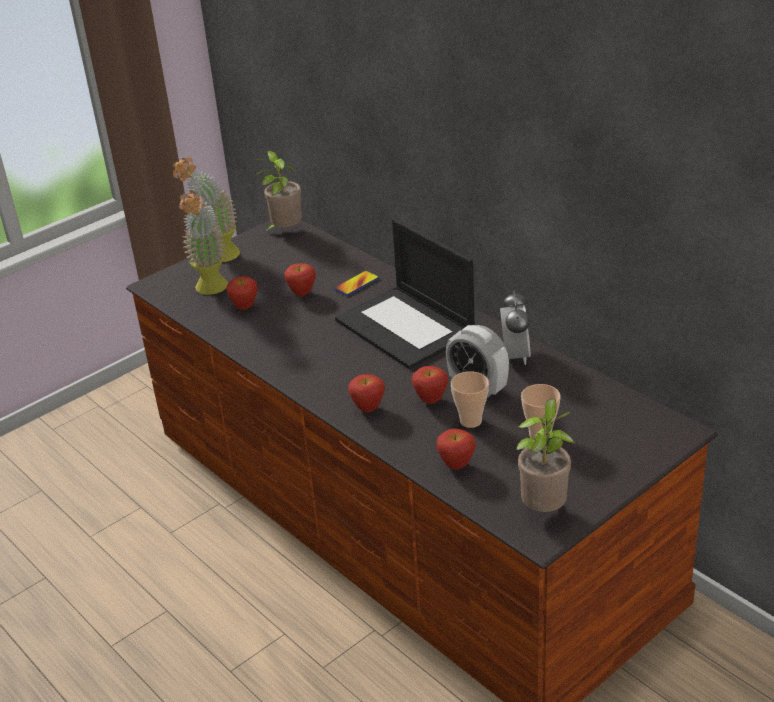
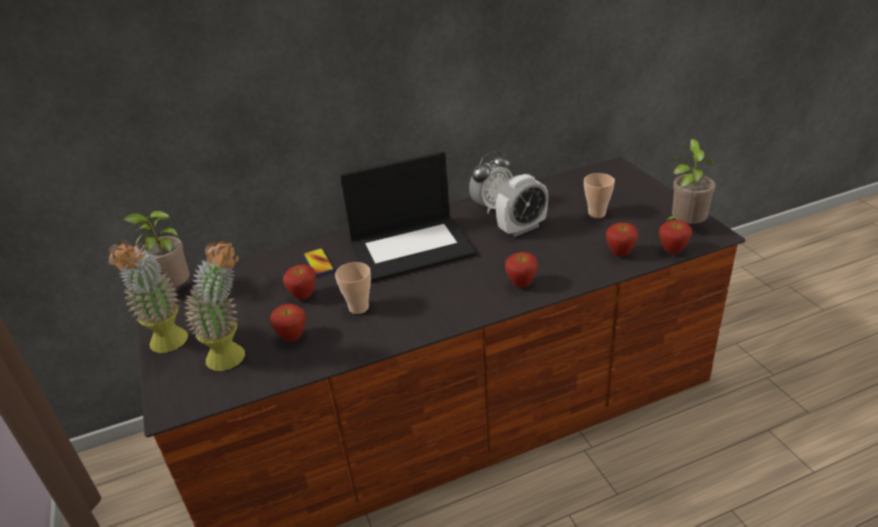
camera: 70 degrees left, 0 degrees up
(431, 400) = (527, 252): apple -> apple (672, 251)
(470, 421) = (565, 238): cup -> cup (358, 308)
(515, 356) = (492, 206): alarm clock -> alarm clock turned 120 degrees clockwise

